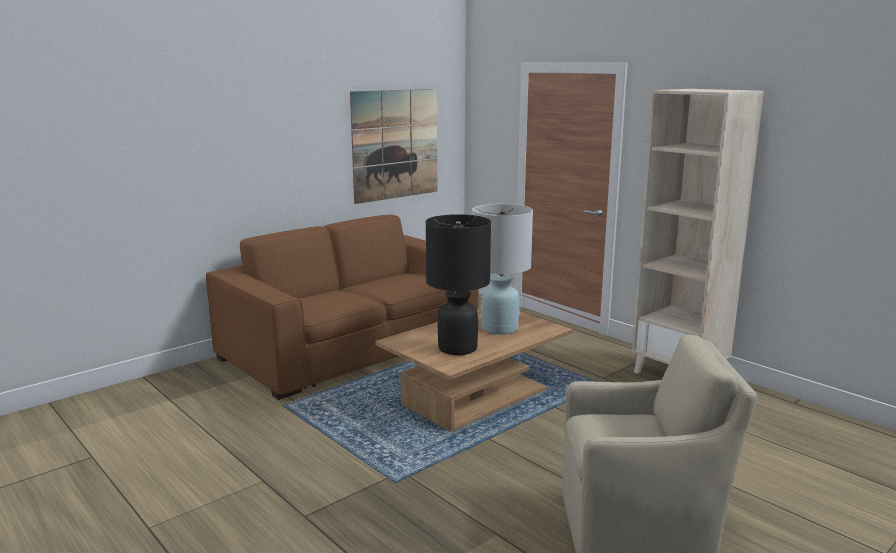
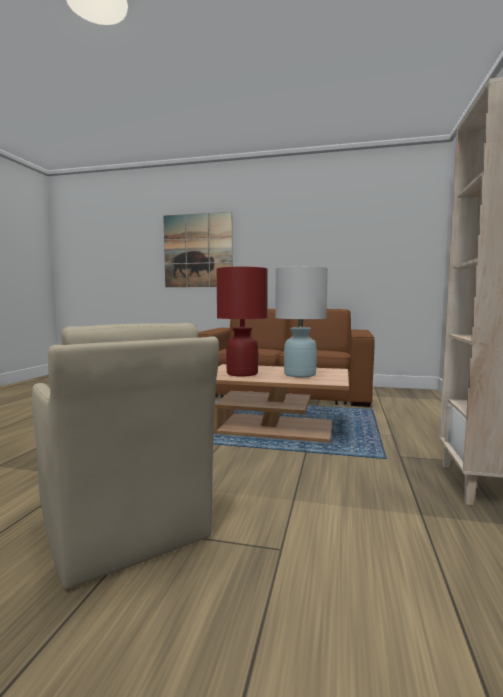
camera: 55 degrees right, 10 degrees down
(395, 144) = (368, 262): picture -> picture (198, 250)
(458, 348) = (242, 374): black table lamp -> red table lamp

